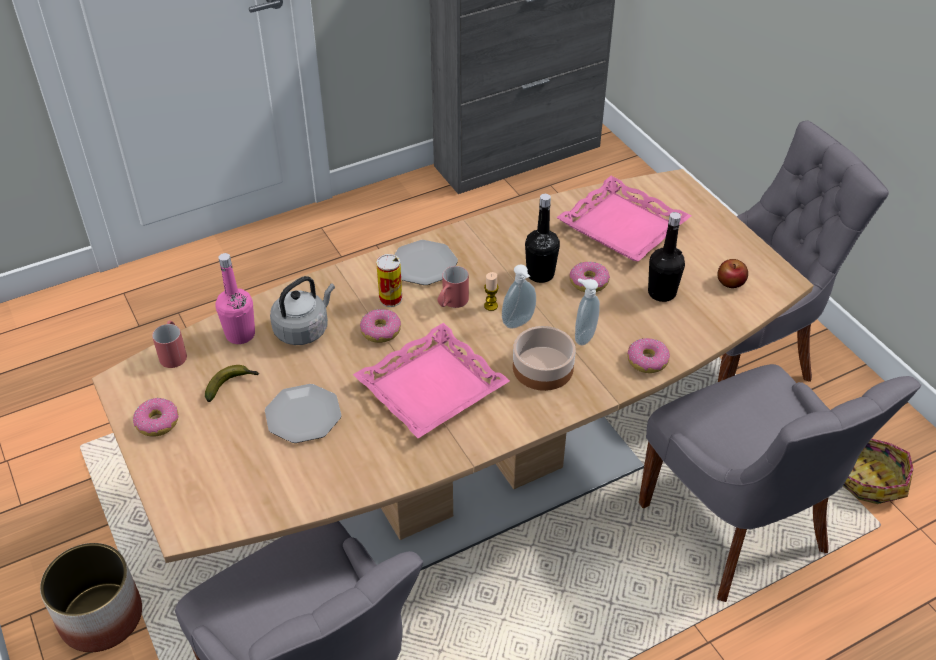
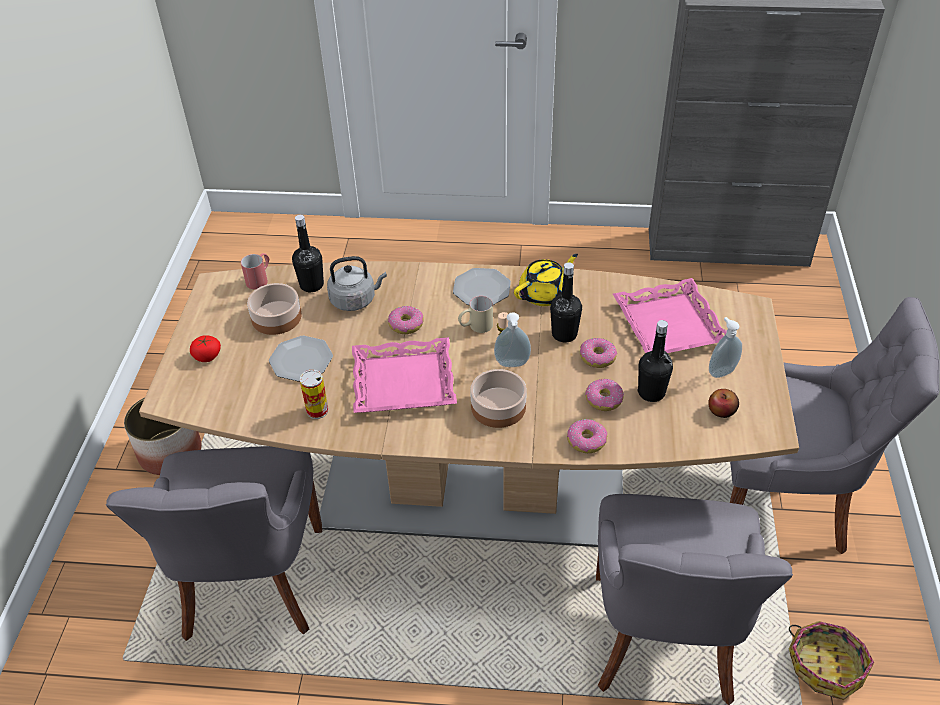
camera: 35 degrees right, 0 degrees up
(157, 422) = (210, 321): donut -> donut (604, 400)
(190, 460) = (207, 356): none -> tomato
(231, 385) = (275, 317): banana -> bowl
(240, 334) = (311, 285): pink bottle -> black bottle
(390, 299) = (434, 304): can -> can (317, 410)
(451, 303) = (475, 327): red mug -> beige mug
(488, 244) = (545, 294): none -> yellow teapot
(583, 336) = (553, 397): soap dispenser -> soap dispenser (721, 371)

